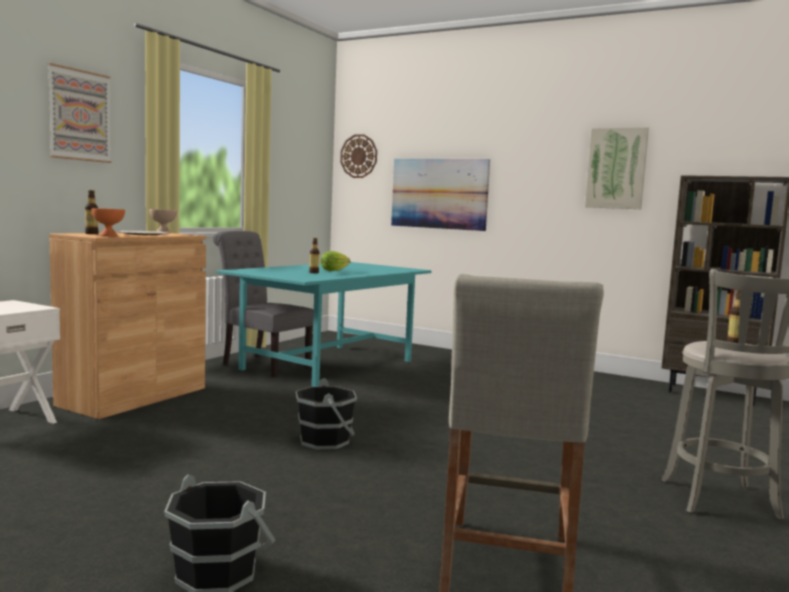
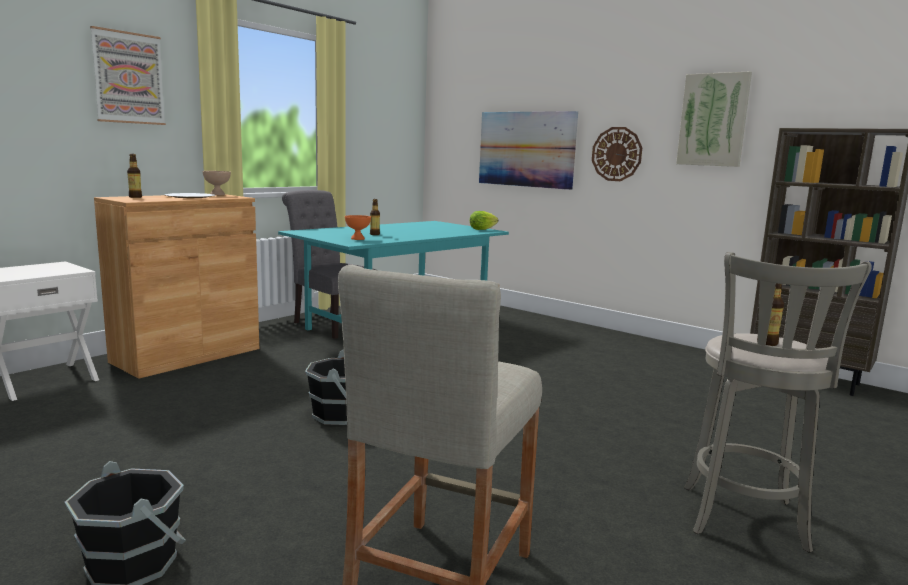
camera: 10 degrees right, 5 degrees up
(108, 236) = (144, 200): orange bowl -> orange bowl (357, 239)
(333, 270) = (399, 232): lettuce -> lettuce (482, 229)
(359, 156) = (449, 110): wall clock -> wall clock (616, 154)

